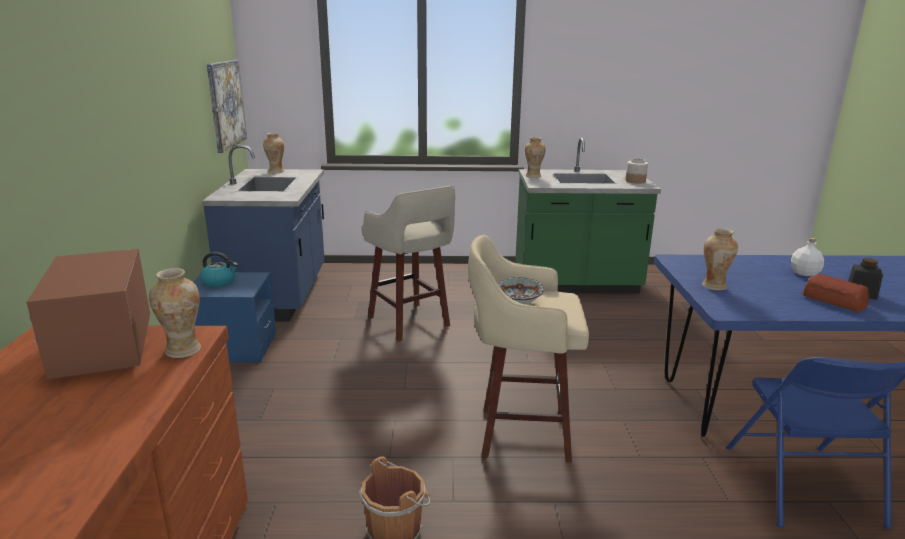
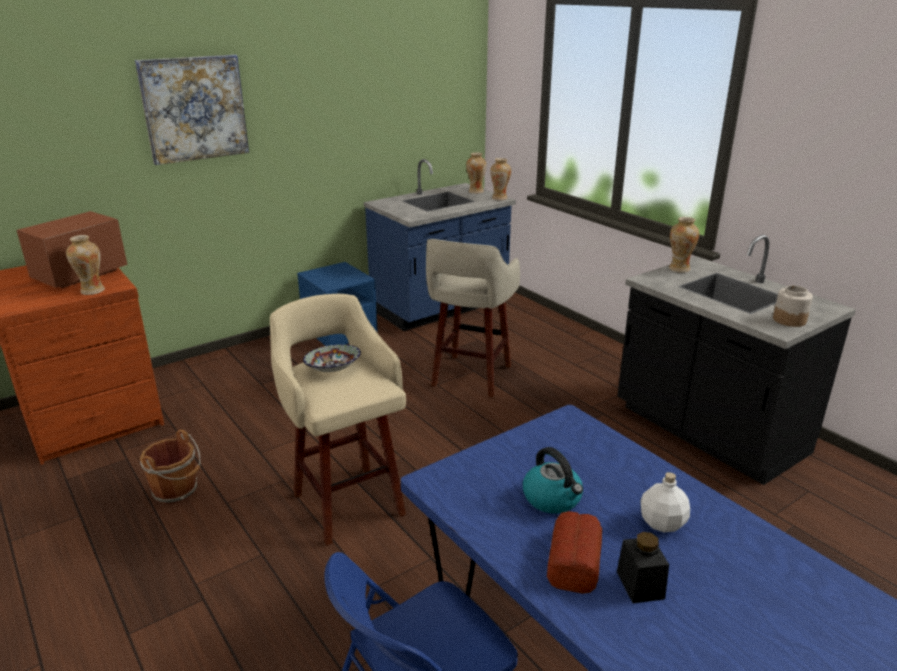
camera: 55 degrees right, 5 degrees up
(220, 282) = (335, 272): kettle -> kettle (553, 499)
(226, 104) = (445, 119): picture -> picture (194, 109)
(576, 284) = (708, 432): green counter -> black counter
(714, 286) = (509, 460): vase -> vase (499, 198)

